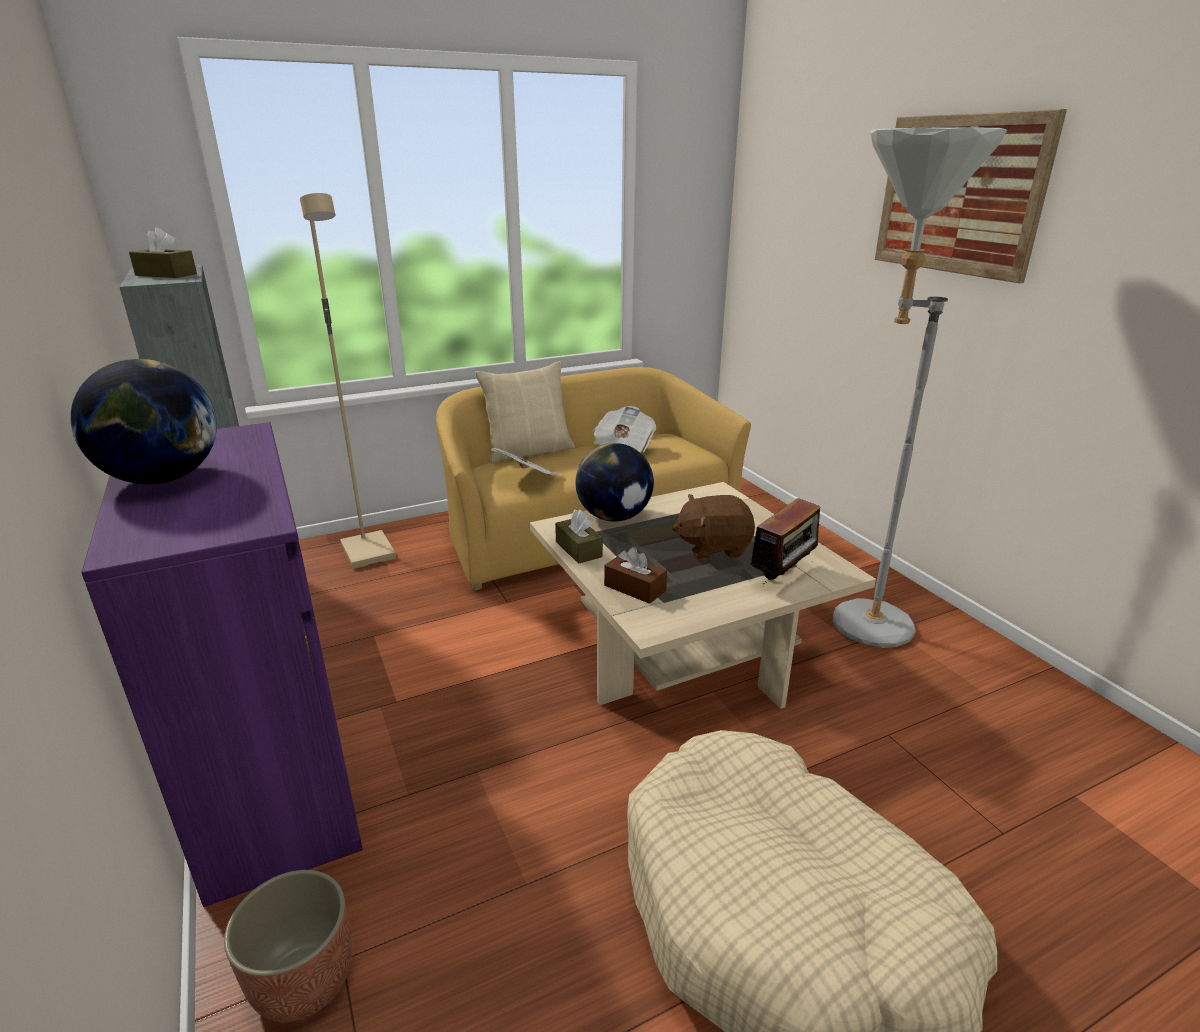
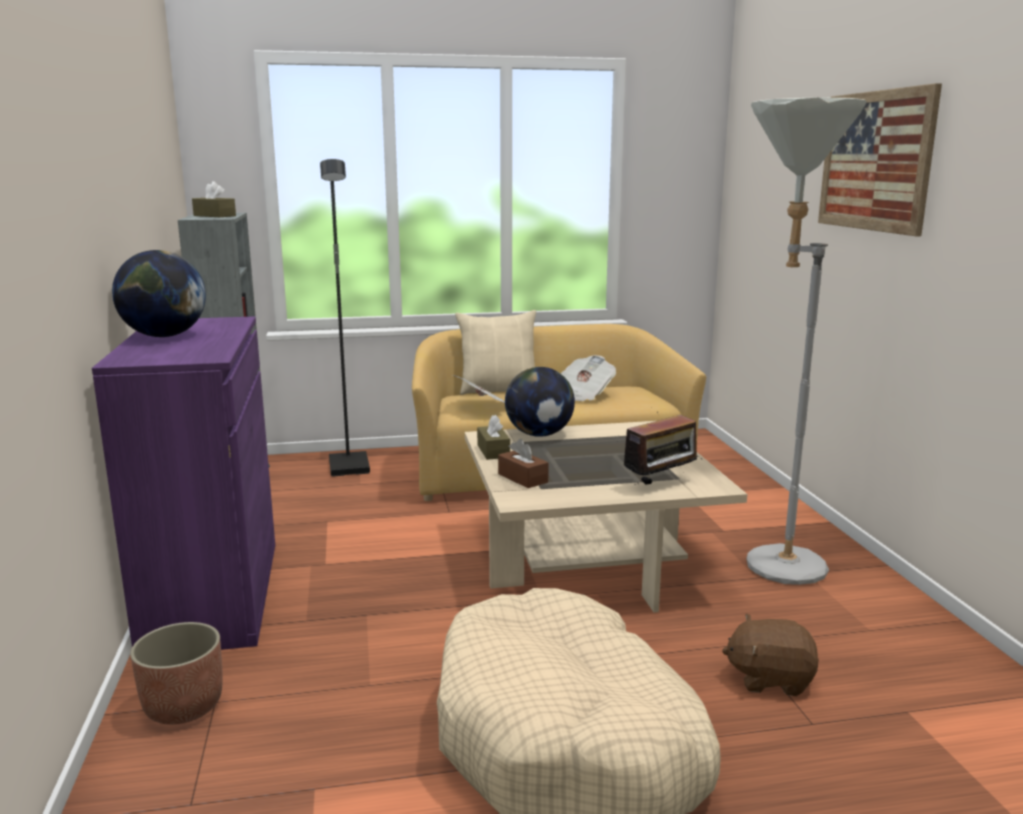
camera: 15 degrees right, 10 degrees down
(370, 552) = (350, 467): beige floor lamp -> black floor lamp
(713, 547) = (612, 460): brown plush toy -> brown plush toy (770, 678)

